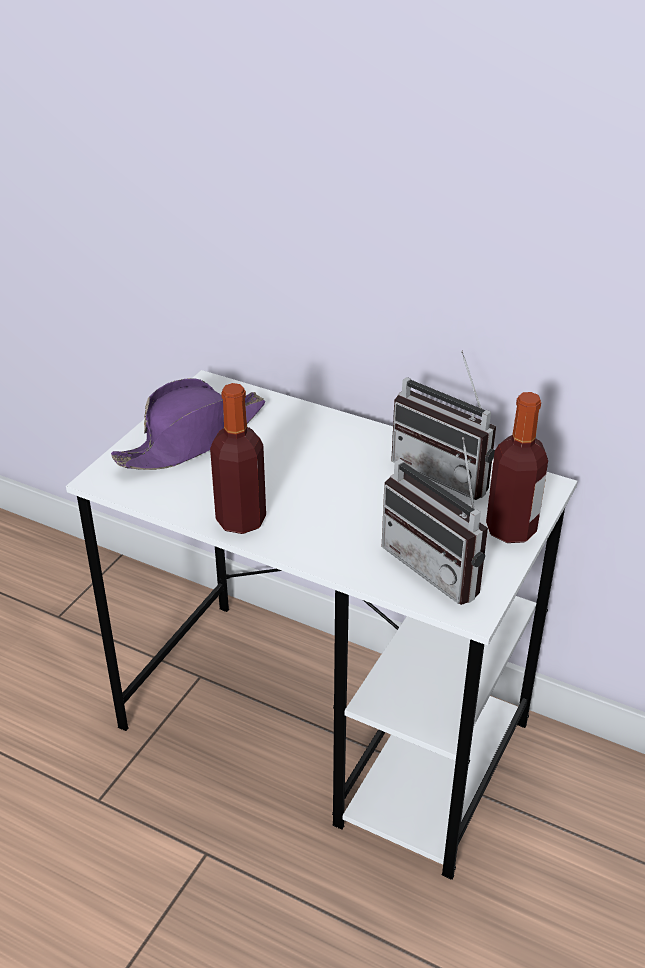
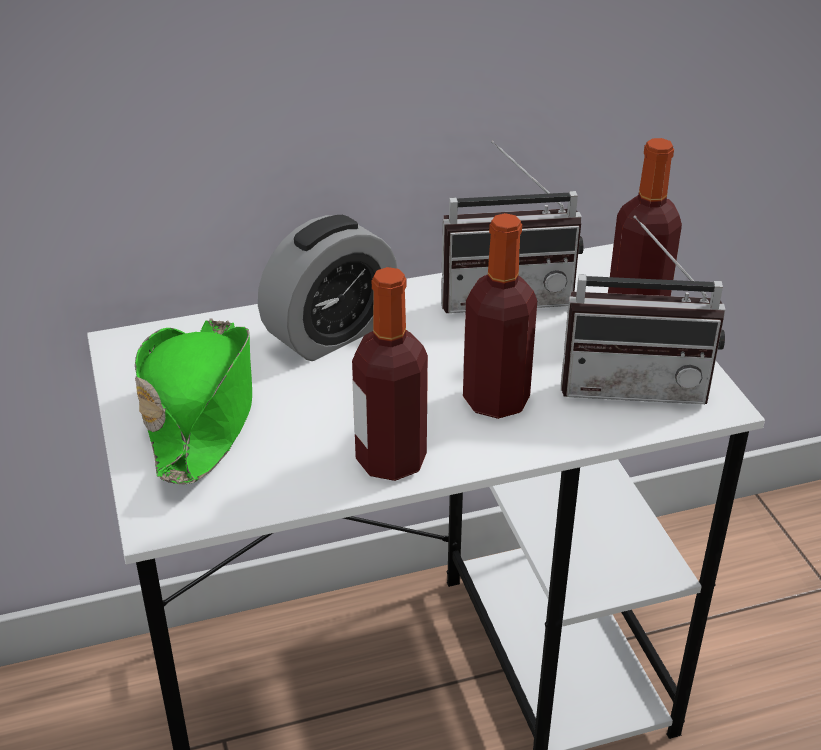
camera: 45 degrees left, 0 degrees up
(192, 439) = (201, 411): purple hat -> green hat
(314, 437) = (331, 334): none -> alarm clock
(344, 525) = (496, 400): none -> bottle

